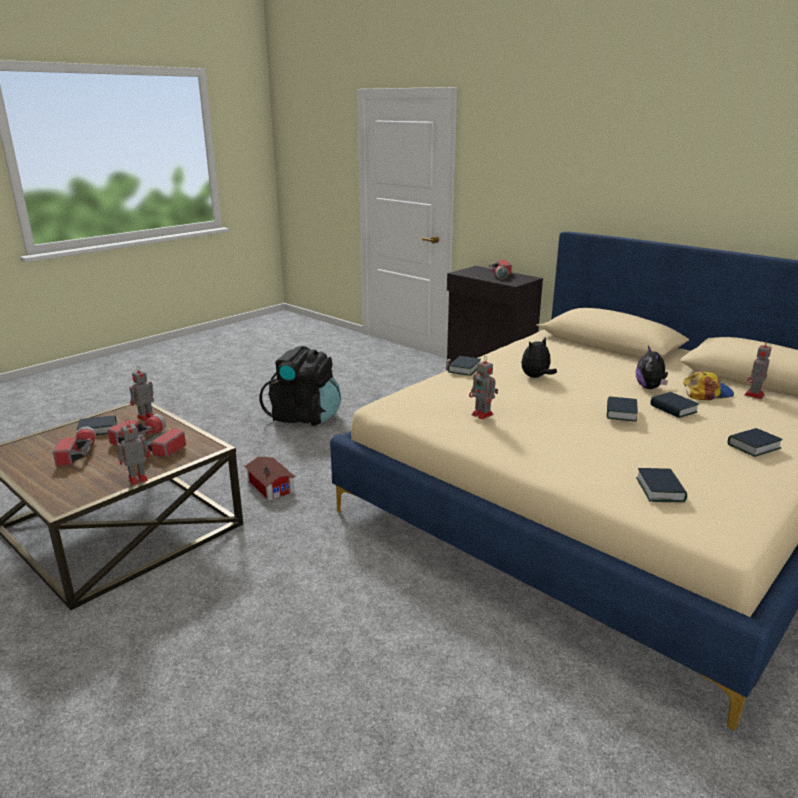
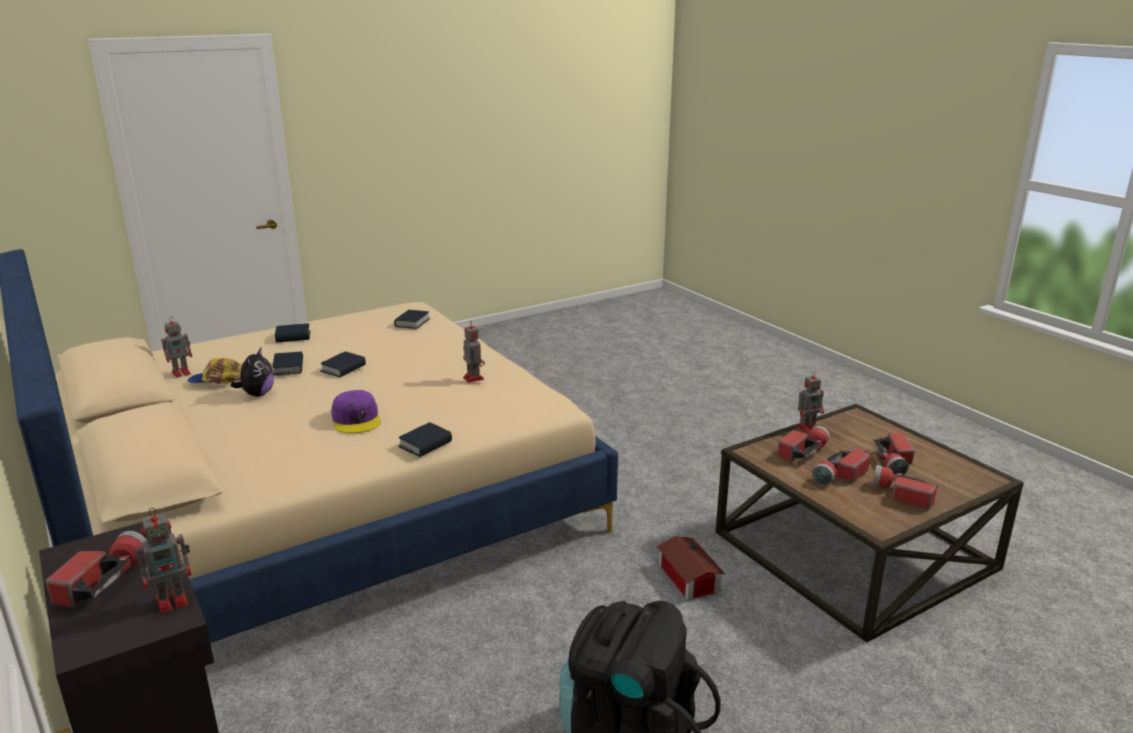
camera: 165 degrees left, 0 degrees up
(97, 430) = (901, 495): book -> flashlight
(145, 417) = (853, 507): toy robot -> toy robot (174, 600)
(536, 377) = (356, 419): plush toy -> purple cap

